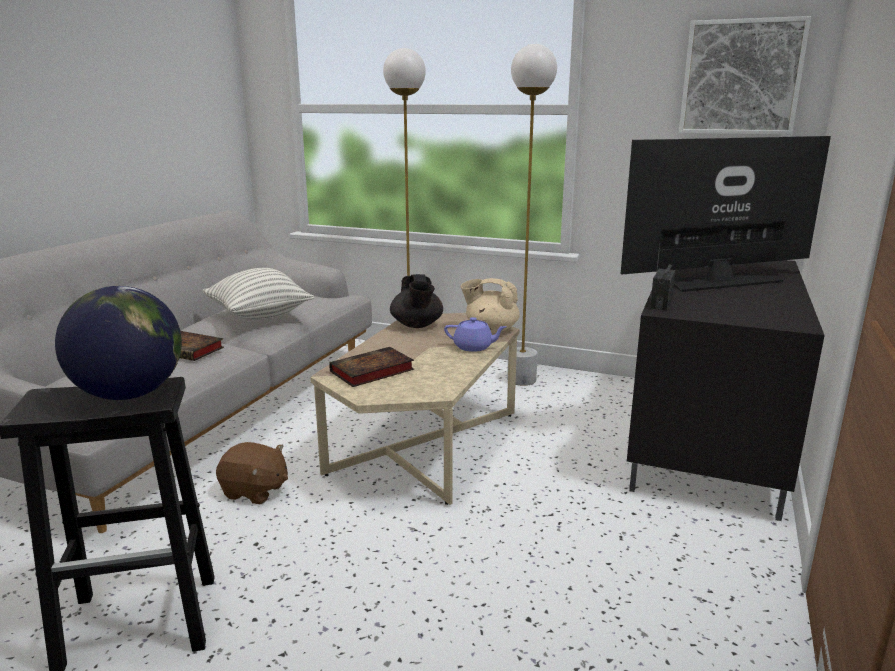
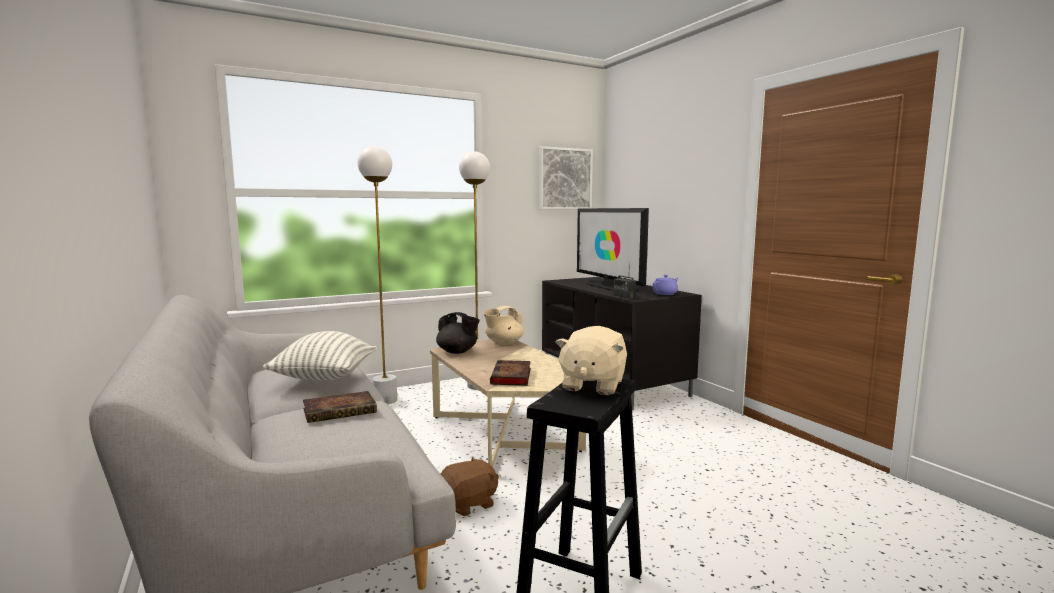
camera: 50 degrees left, 10 degrees down
(129, 395) = (592, 385): globe -> beige plush toy
(474, 347) = (522, 351): purple teapot -> purple teapot (665, 294)
(719, 281) = (609, 287): television -> television turned 45 degrees counterclockwise

